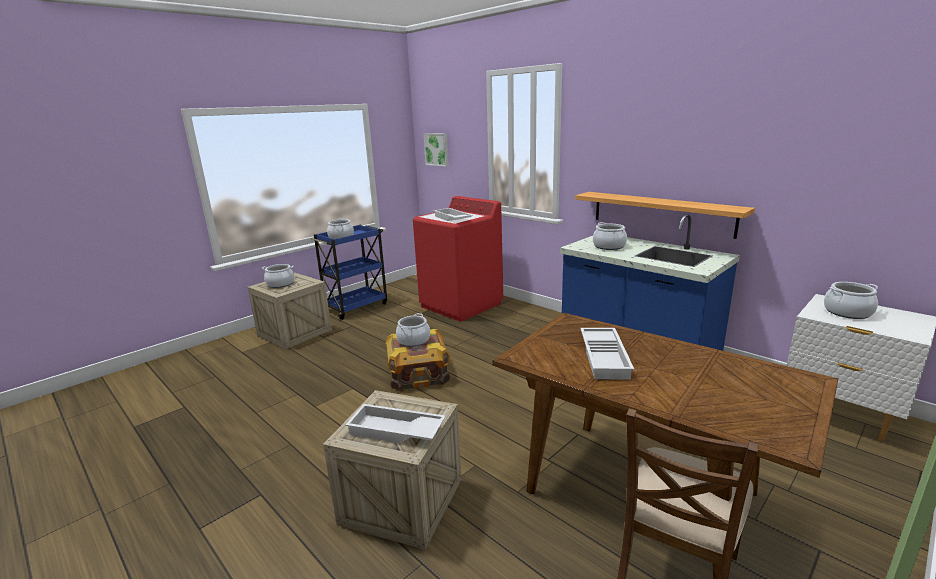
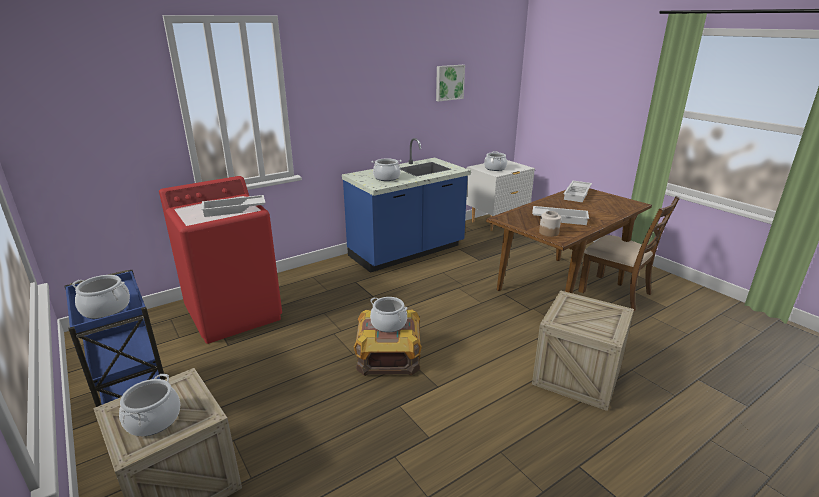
camera: 80 degrees left, 5 degrees up
(395, 431) = (599, 315): white tray -> white tray (577, 194)
(437, 149) = (66, 133): picture -> picture (449, 82)
(538, 350) = (548, 232): none -> jar
(661, 213) = (384, 143): shelf -> none

